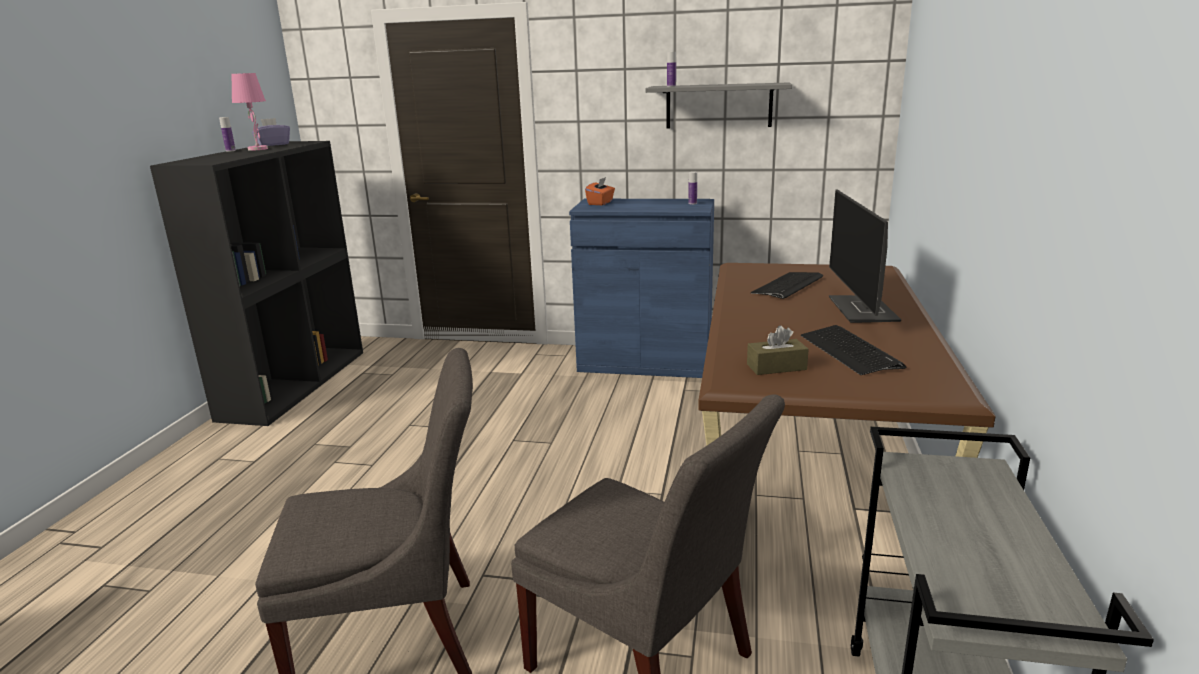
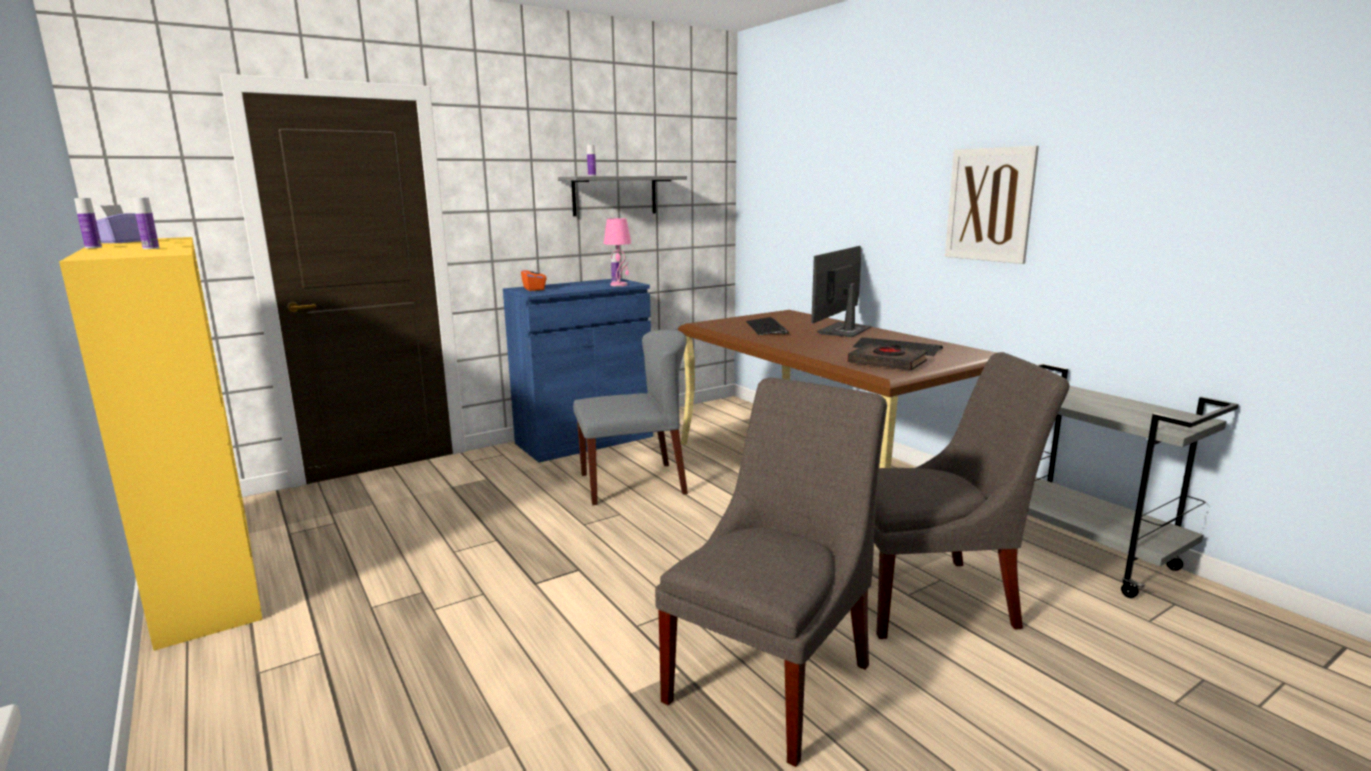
camera: 45 degrees left, 5 degrees down
(237, 155) = (151, 248): none -> bottle
(258, 149) = (136, 244): pink table lamp -> pink table lamp (619, 285)
(295, 383) = (205, 573): black bookcase -> yellow bookcase
(609, 418) = (633, 483): none -> grey chair
(776, 367) = (887, 363): brown tissue box -> black book
(863, 310) = (844, 331): monitor -> monitor turned 75 degrees clockwise
(1020, 160) = (989, 205): none -> picture

